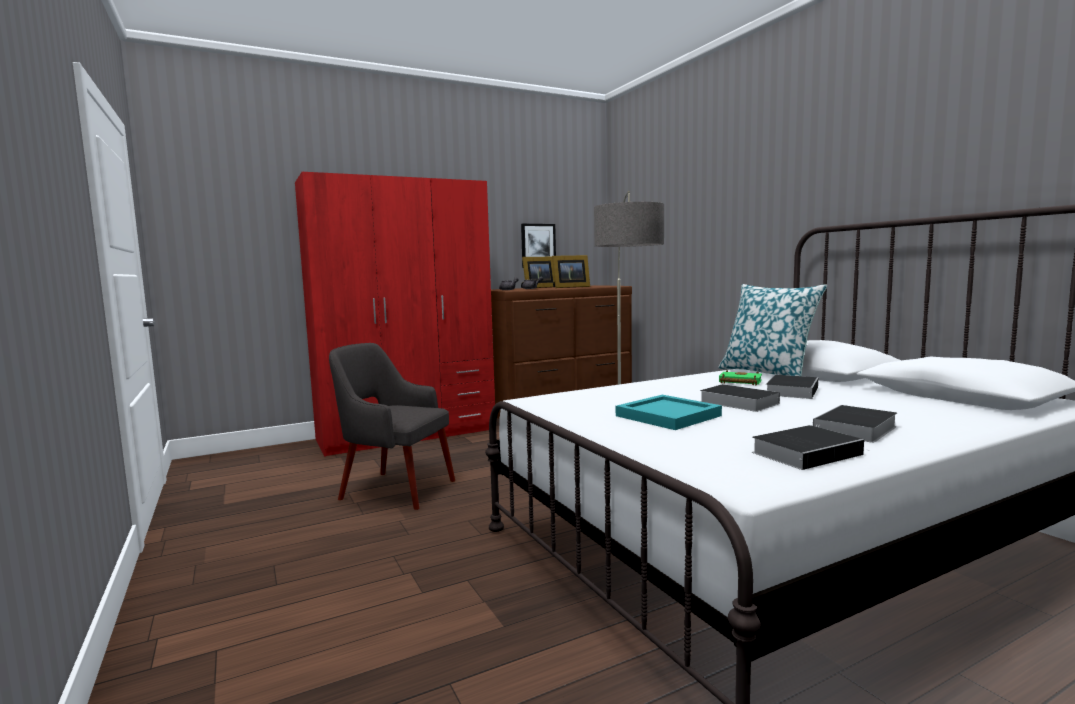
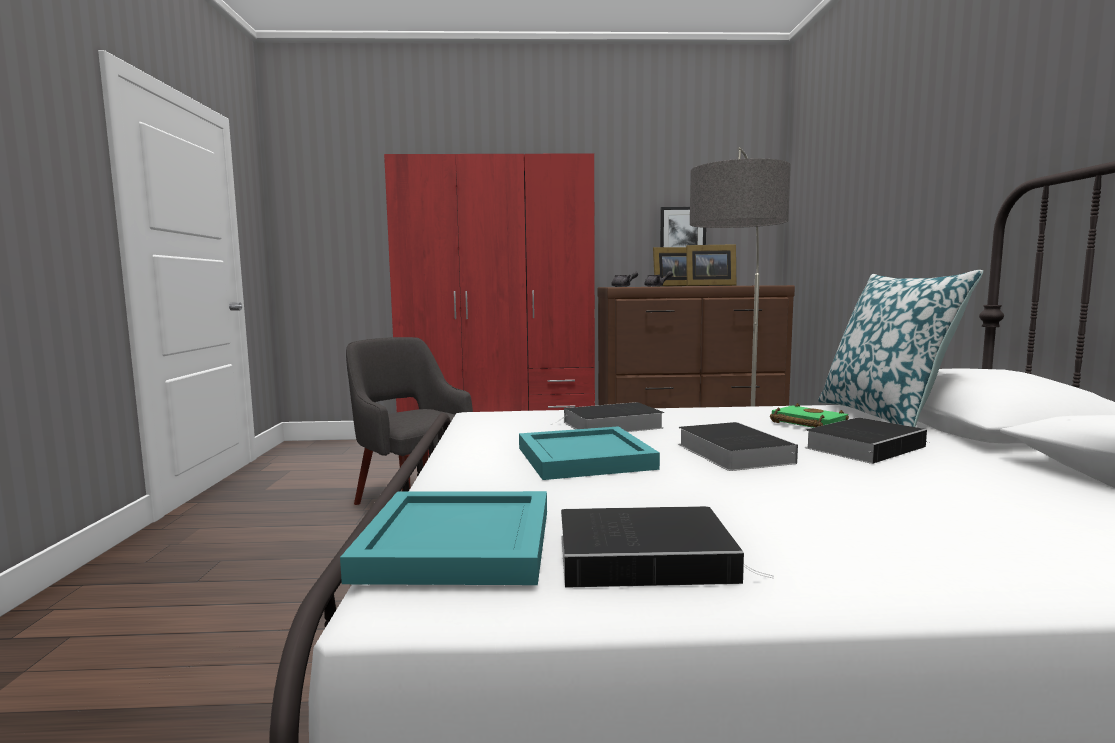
camera: 25 degrees right, 0 degrees up
(715, 463) = (455, 542): none -> turquoise tray
(854, 430) = (835, 531): book -> book (610, 425)

